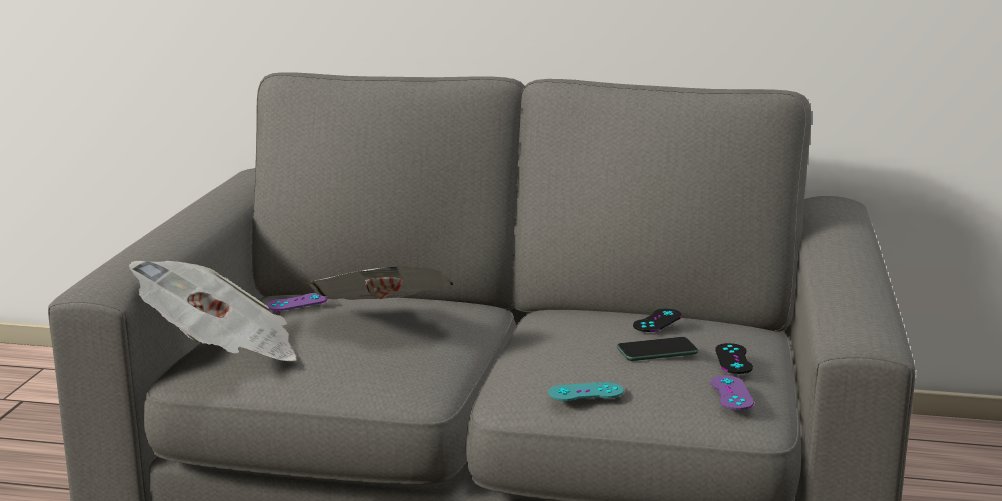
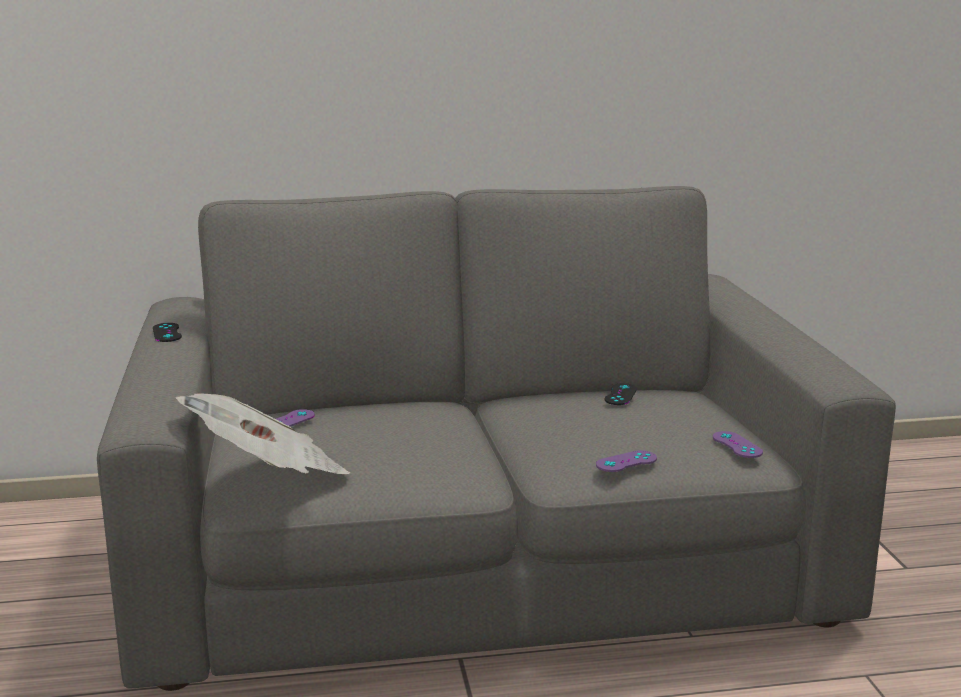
camera: 20 degrees left, 0 degrees up
(382, 323) = (388, 428): newspaper -> none
(586, 392) = (626, 462): turquoise game controller -> purple game controller
(657, 351) = (650, 419): phone -> none
(733, 359) = (711, 417): black game controller -> black game controller (167, 333)

